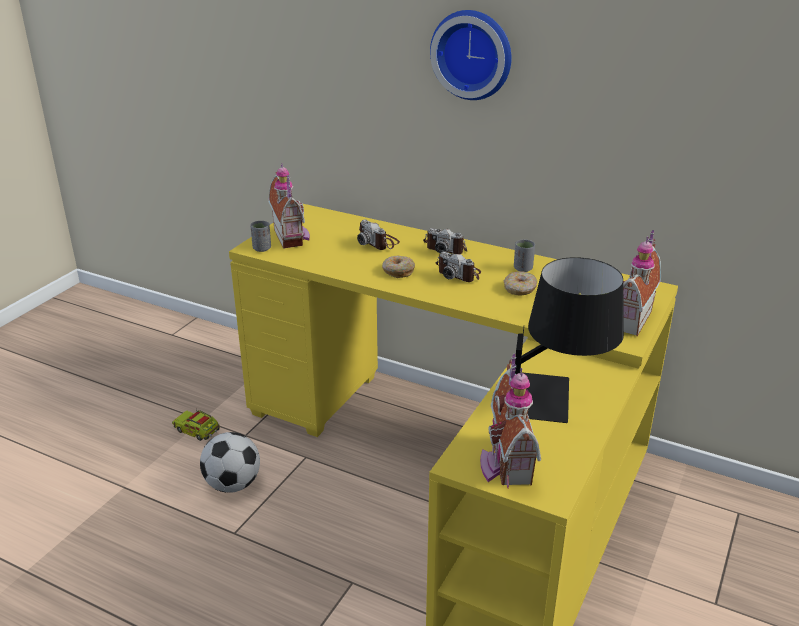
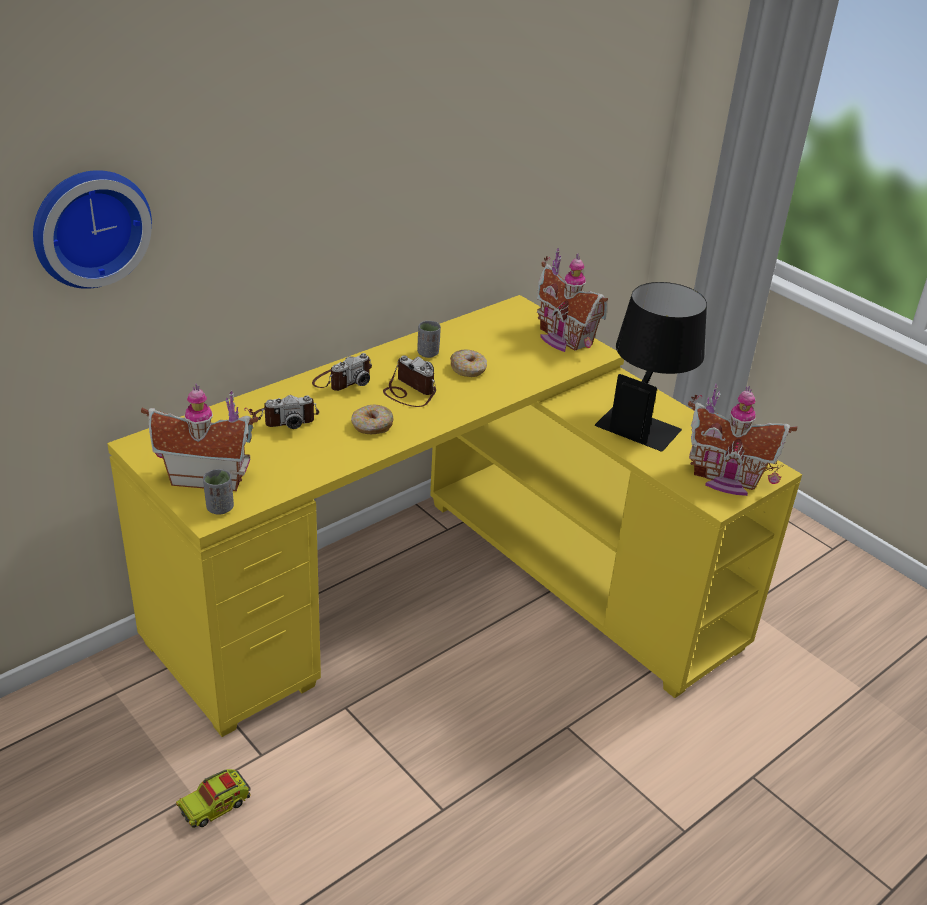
camera: 70 degrees left, 5 degrees up
(233, 484) = (354, 790): football -> none
(459, 274) = (409, 391): camera -> camera turned 105 degrees counterclockwise
(473, 54) = (316, 145): wall clock -> wall clock (89, 226)

